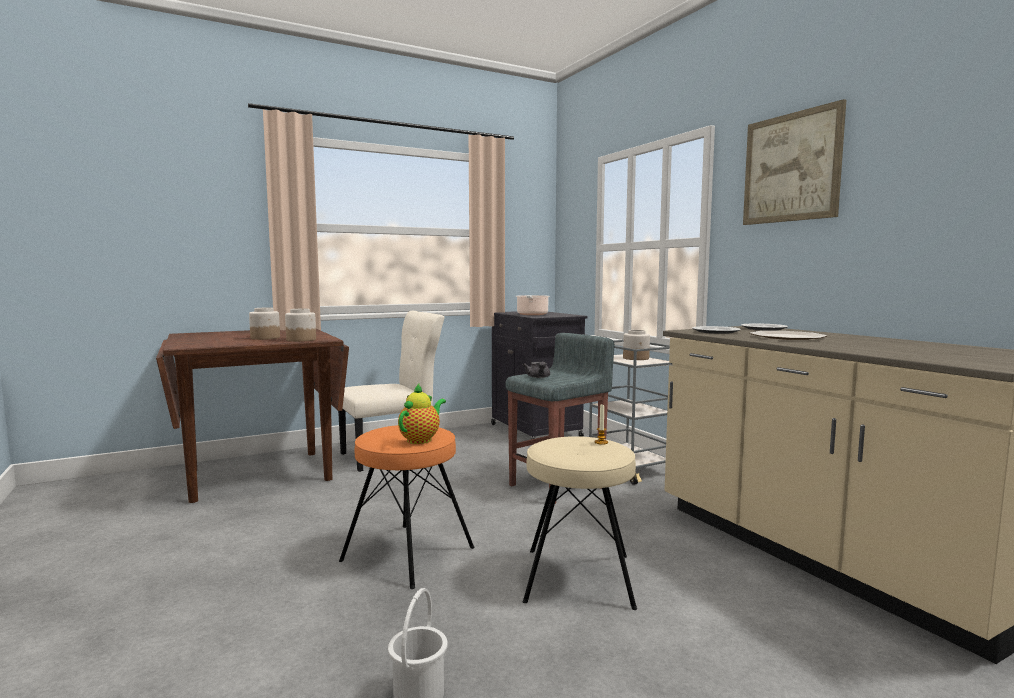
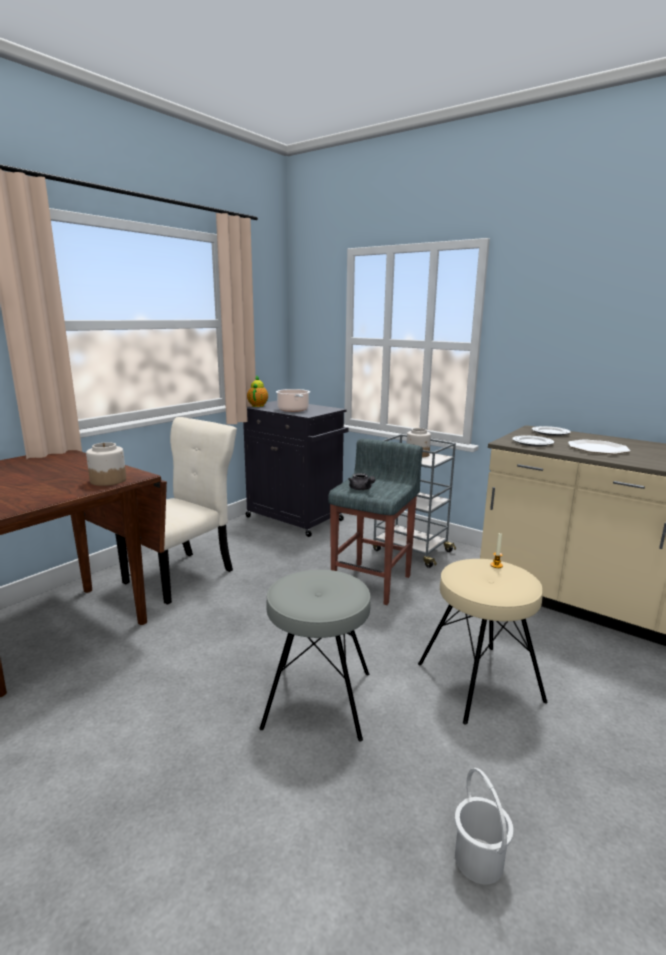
camera: 25 degrees left, 10 degrees up
(265, 338) = (51, 481): jar -> none
(408, 554) = (318, 699): orange stool -> grey stool
(421, 439) = (345, 595): teapot -> teapot (258, 405)
(791, 168) = (570, 291): picture -> none

